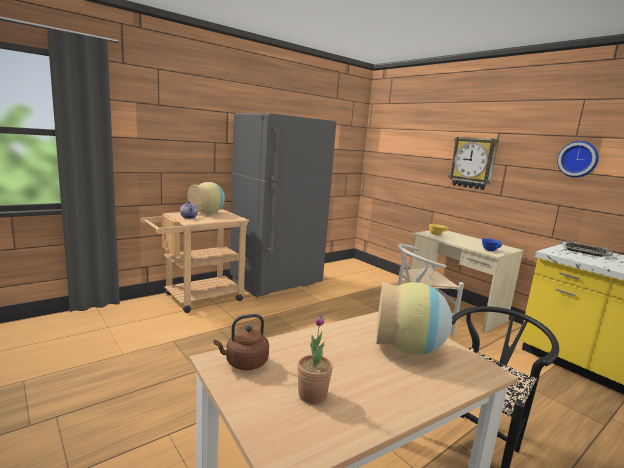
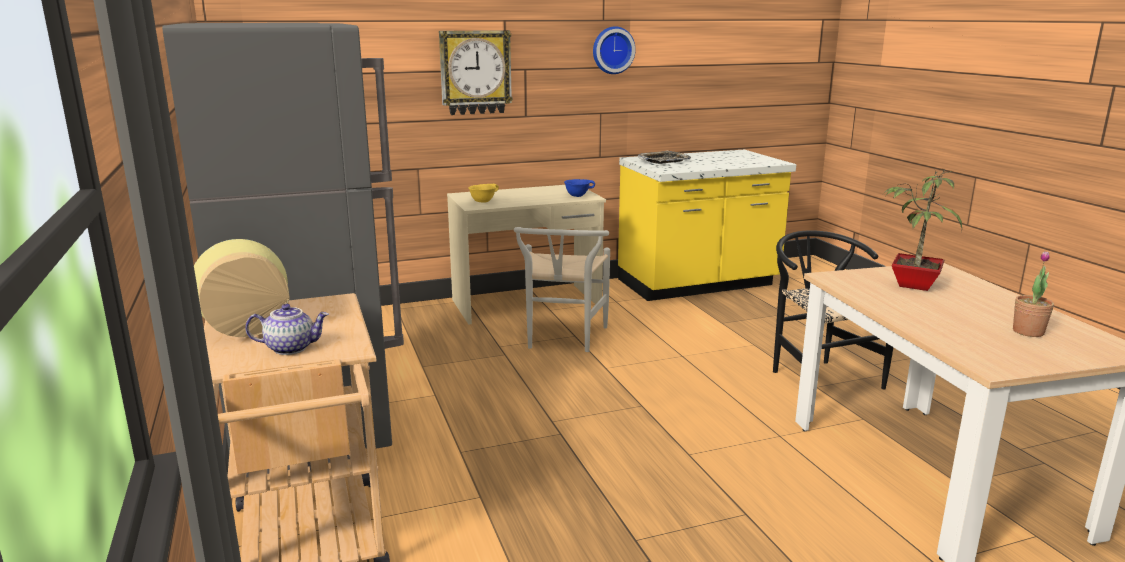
camera: 70 degrees left, 5 degrees up
(244, 363) = (989, 354): brown kettle -> none
(408, 349) = (911, 285): vase -> potted plant

